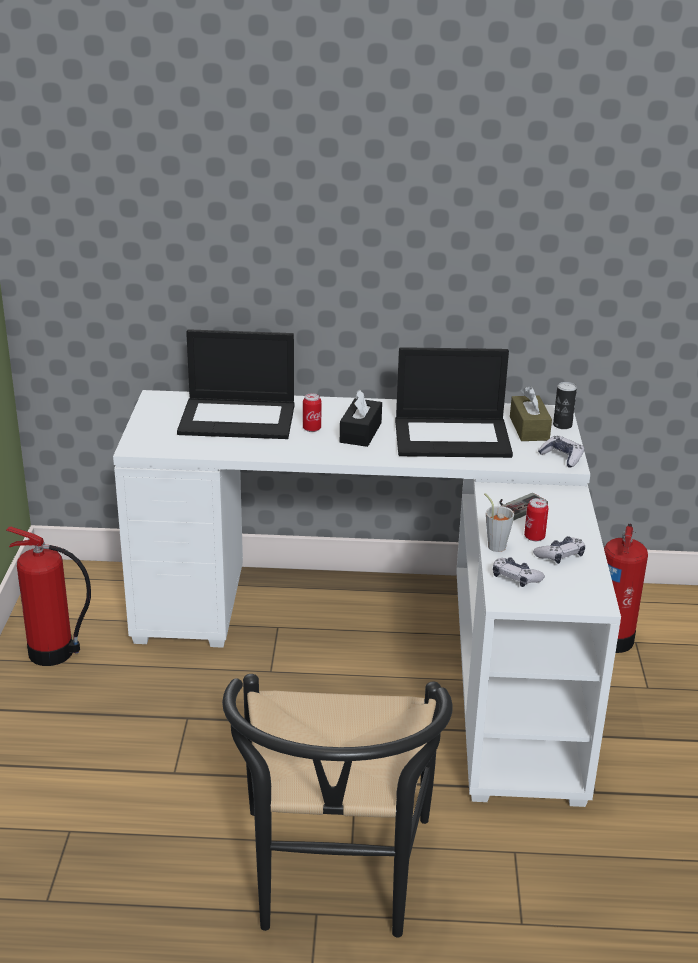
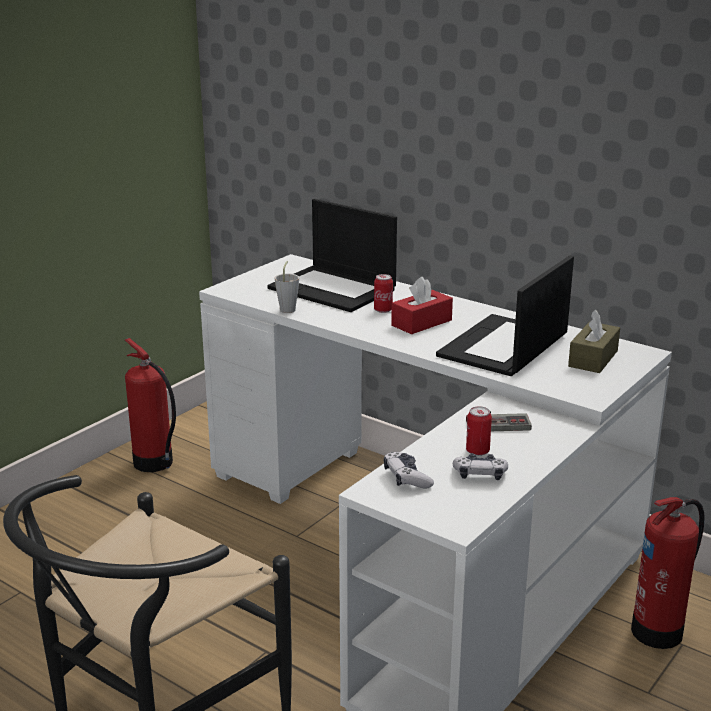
camera: 35 degrees right, 5 degrees down
(360, 432) = (421, 323): black tissue box -> red tissue box
(453, 437) = (503, 347): laptop -> laptop turned 90 degrees clockwise
(494, 544) = (428, 445): grey cup -> grey cup (288, 308)
(562, 425) = (634, 364): can -> none
(562, 457) = (591, 390): game controller -> none

